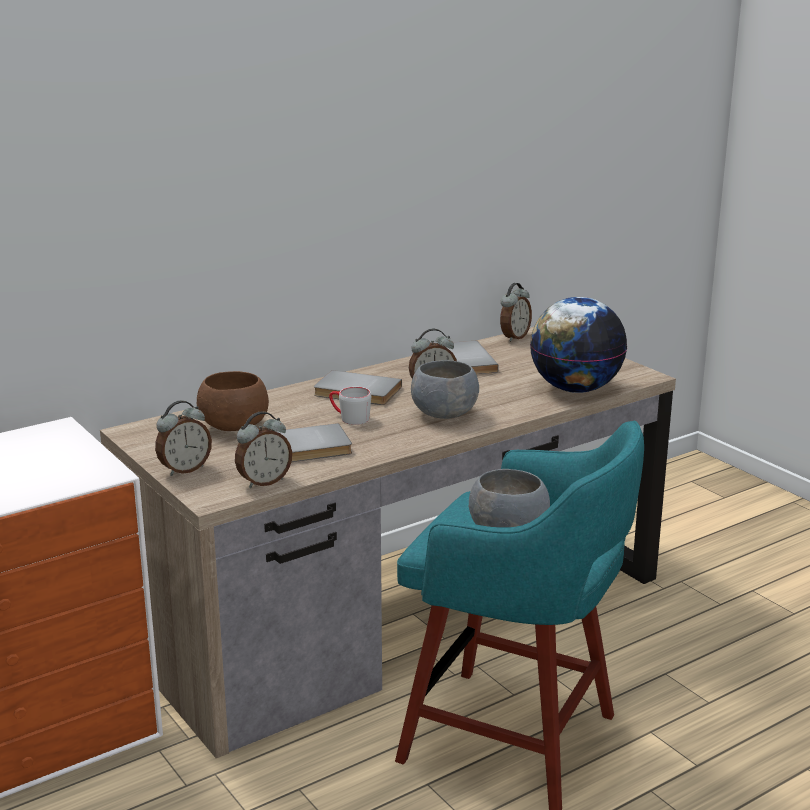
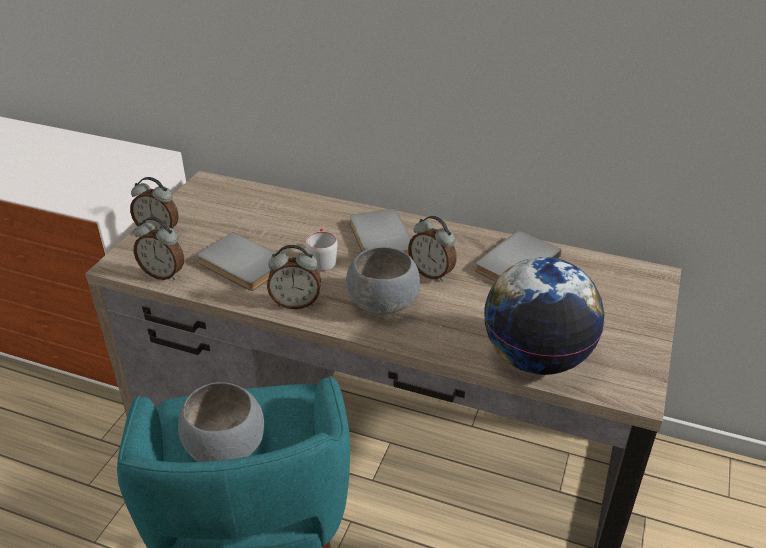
camera: 55 degrees right, 15 degrees up
(235, 426) = (254, 217): brown bowl -> none
(514, 337) = (618, 265): alarm clock -> alarm clock (296, 303)

